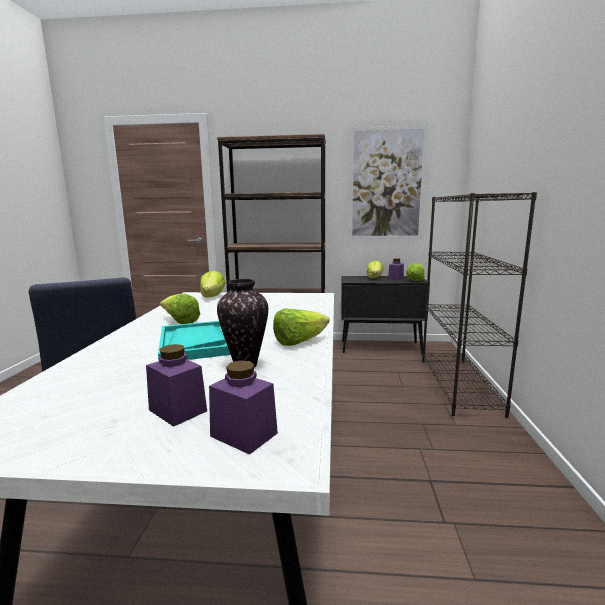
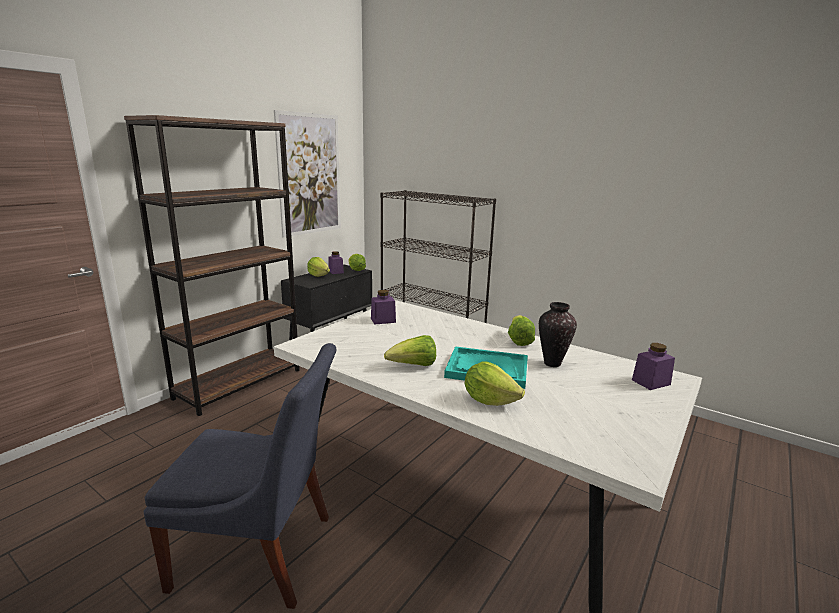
camera: 60 degrees left, 5 degrees up
(178, 410) = (614, 393): purple jar -> purple jar (383, 320)
(212, 296) = (328, 338): lettuce -> lettuce (489, 400)

